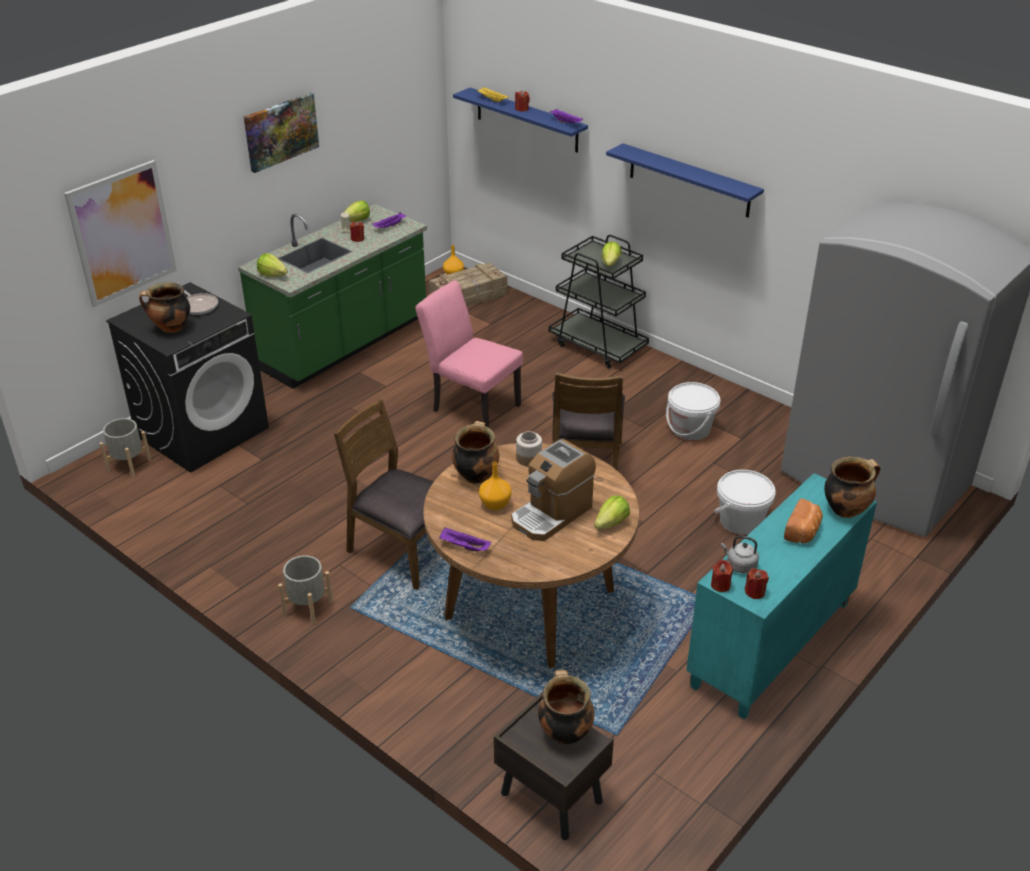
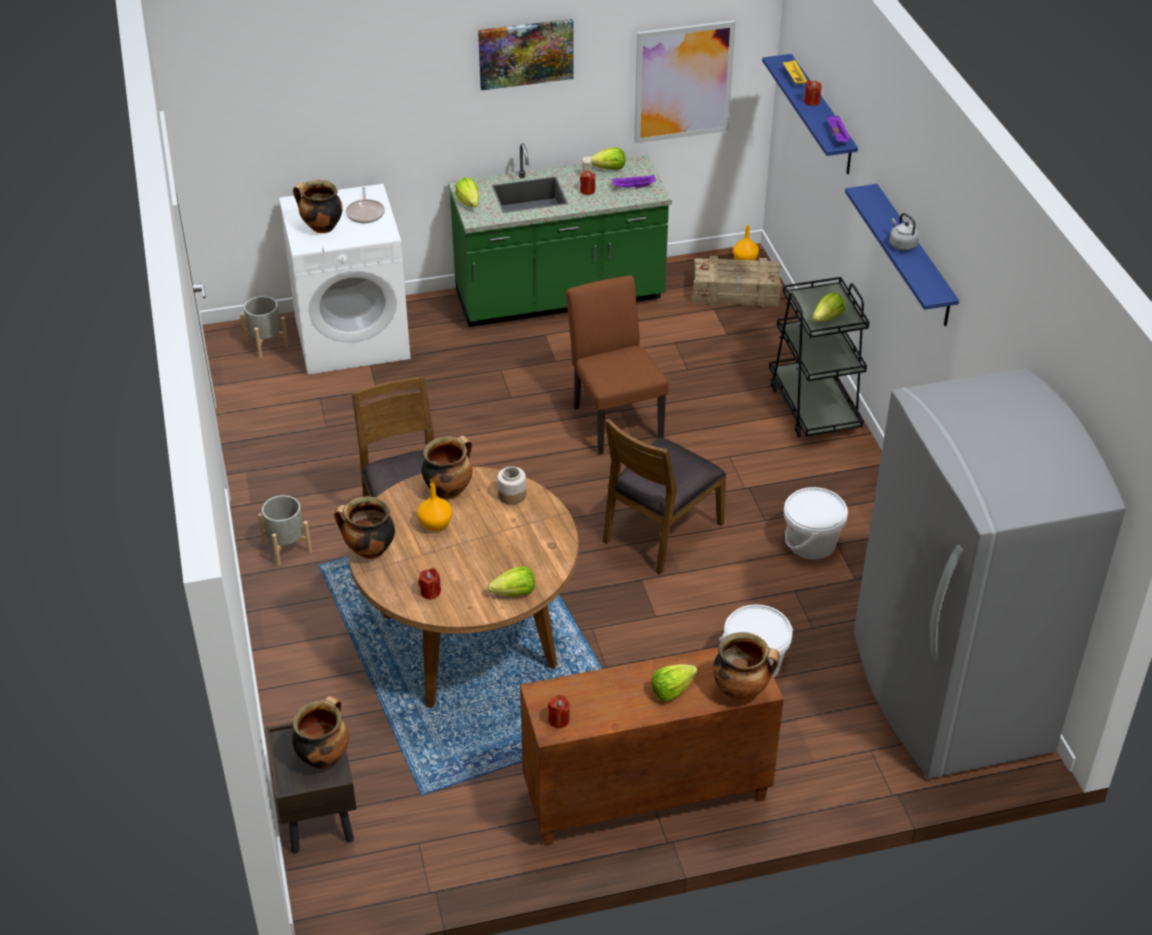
camera: 35 degrees right, 5 degrees up
(122, 233) = (312, 118): picture -> picture (683, 82)
(202, 431) = (352, 337): black washing machine -> white washing machine
(464, 547) = (369, 551): purple tray -> cooking pot
(471, 406) = (614, 418): pink chair -> brown chair
(551, 514) = (473, 558): coffee machine -> none
(720, 585) = (536, 697): red candle -> red candle (430, 592)
(739, 565) = (575, 689): grey kettle -> grey kettle (902, 244)
(772, 645) = (645, 797): turquoise cabinet -> brown cabinet
(803, 532) = (672, 690): bread -> lettuce

